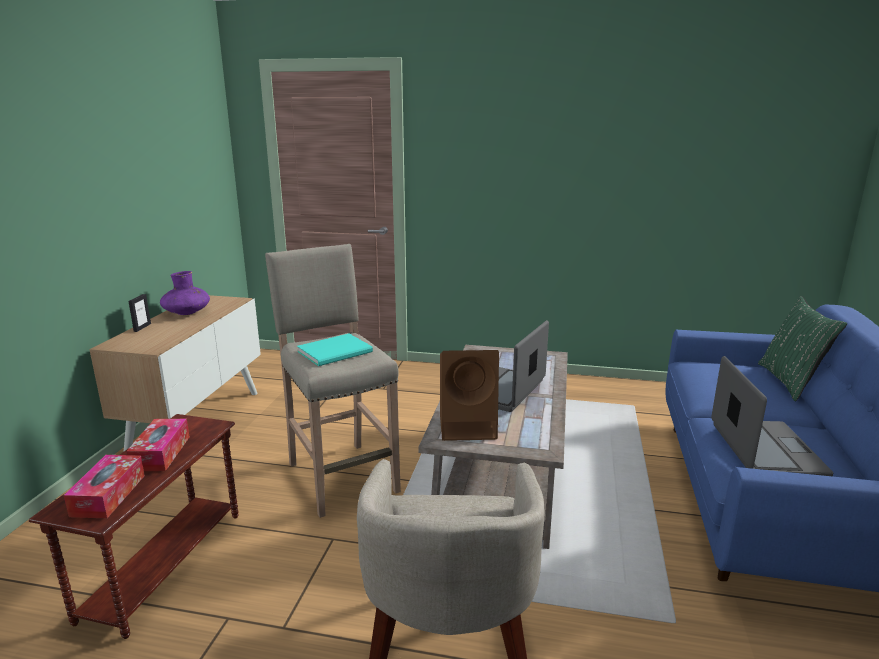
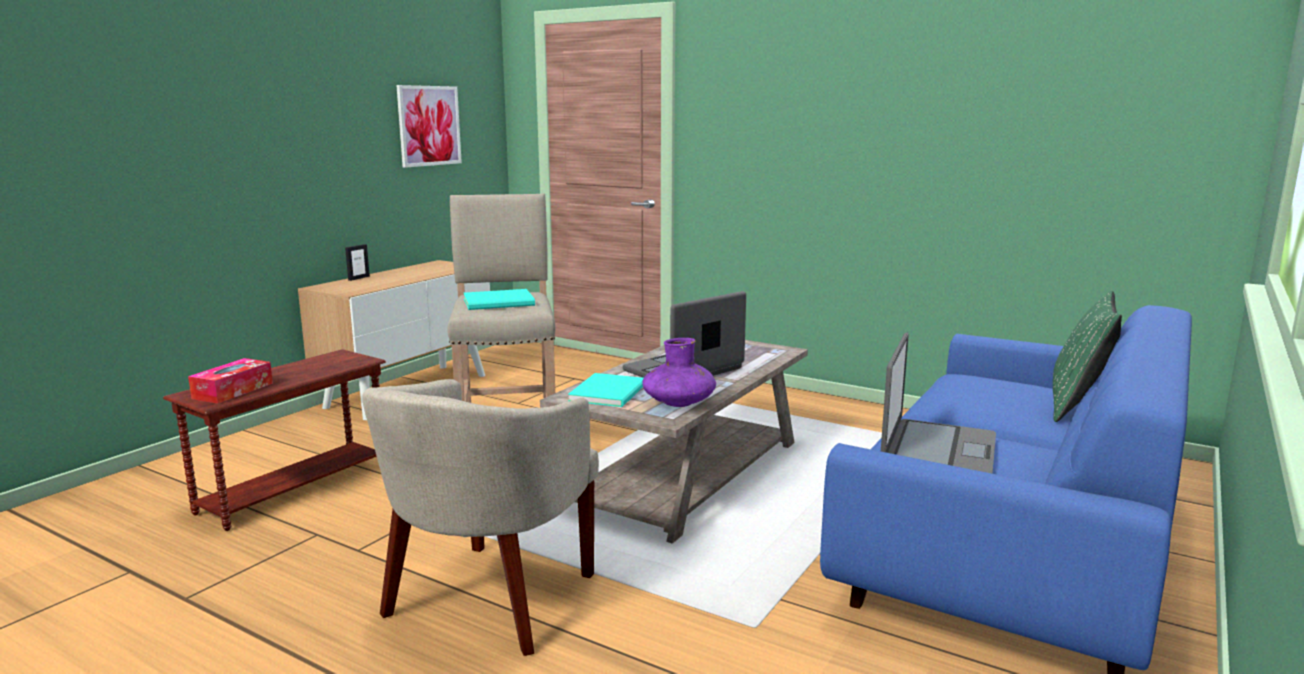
camera: 20 degrees right, 5 degrees down
(161, 453) = (301, 371): tissue box -> none
(178, 171) = (429, 126): none -> picture
(187, 313) = (411, 271): purple vase -> purple vase (678, 403)
(469, 426) = (611, 392): brown speaker -> turquoise book

